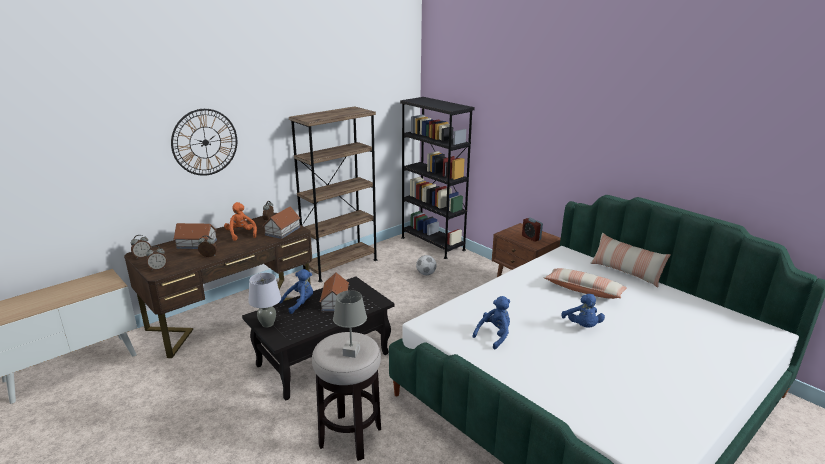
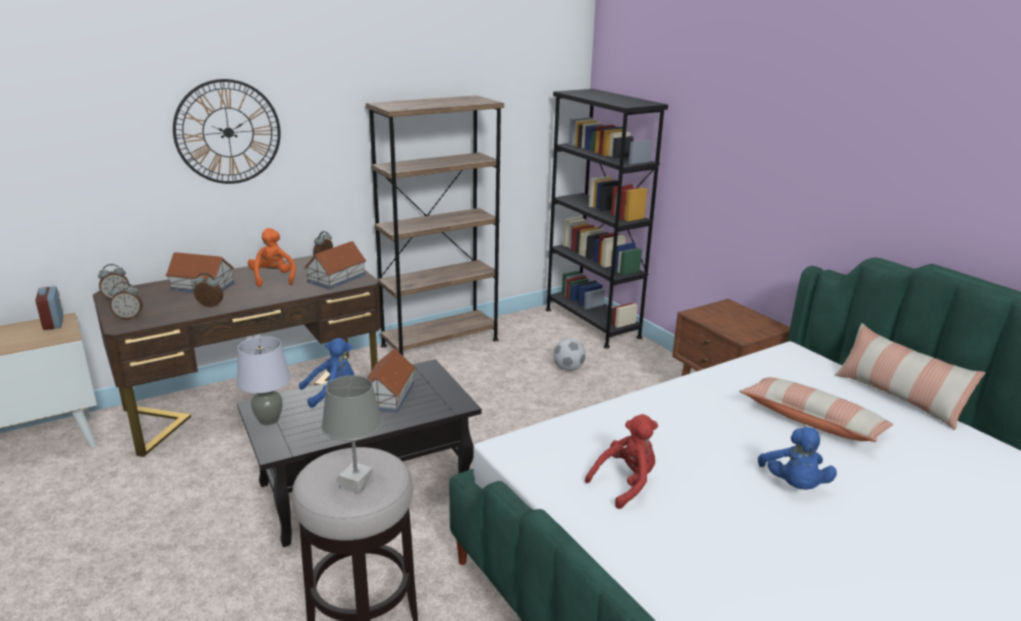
camera: 10 degrees right, 0 degrees up
(494, 335) = (625, 484): blue plush toy -> red plush toy
(531, 238) = (740, 324): alarm clock -> alarm clock (53, 323)

